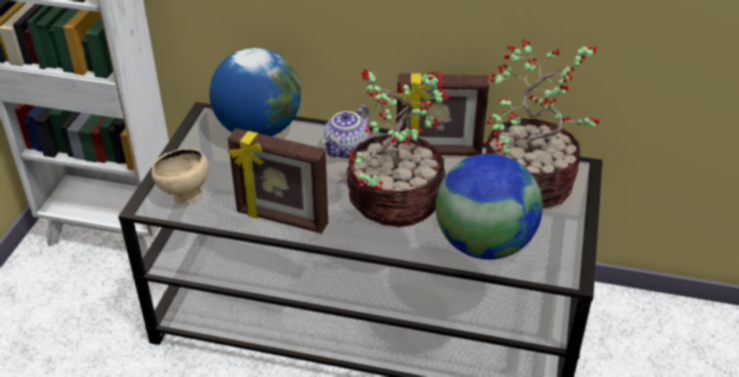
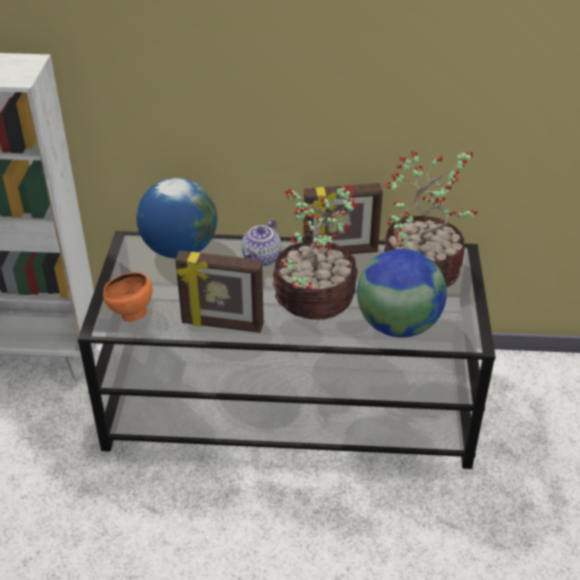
camera: 10 degrees left, 0 degrees up
(184, 196) = (131, 315): beige bowl -> orange bowl

